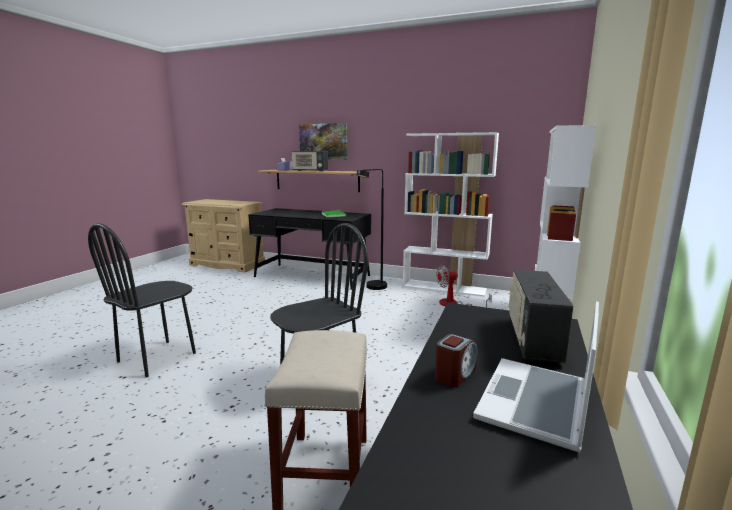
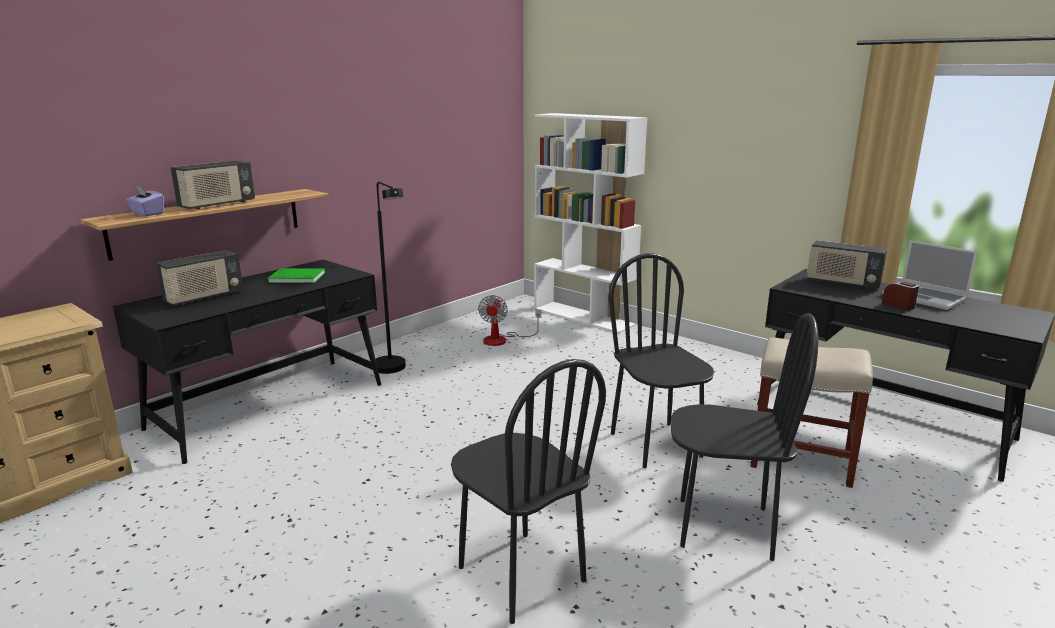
camera: 70 degrees left, 5 degrees up
(198, 426) = (724, 527): none -> black chair
(292, 212) = (204, 297): none -> radio
(323, 141) = (214, 142): picture -> none
(444, 288) = (443, 331): white bookcase -> none

